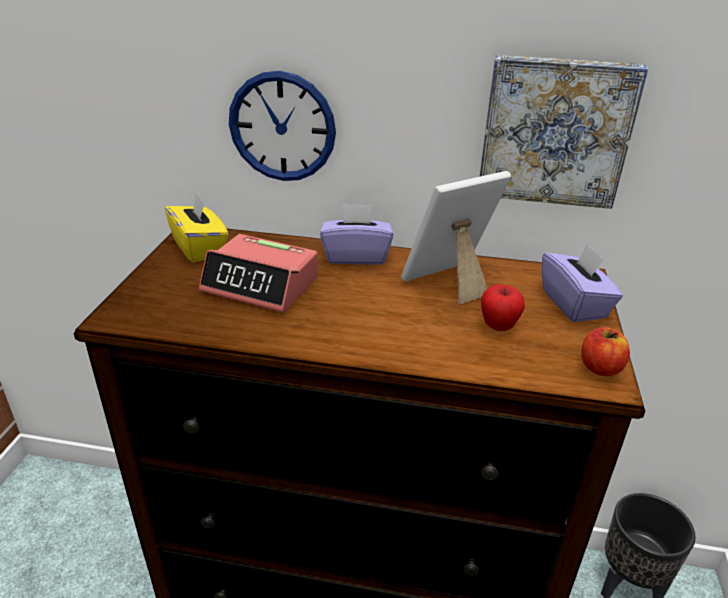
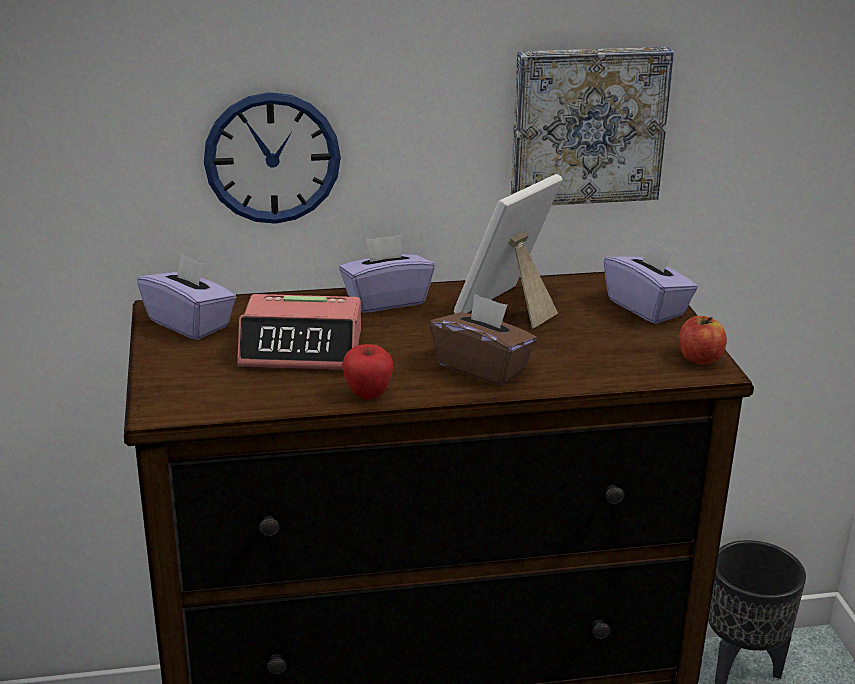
camera: 20 degrees left, 5 degrees down
(199, 248) = (190, 323): yellow tissue box -> purple tissue box
(392, 333) = (482, 367): none -> brown tissue box
(498, 327) = (585, 342): apple -> apple (368, 395)

